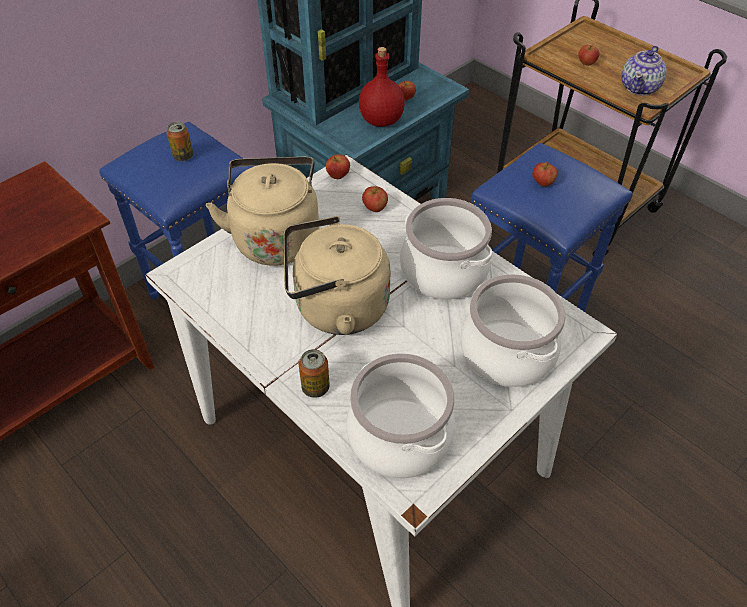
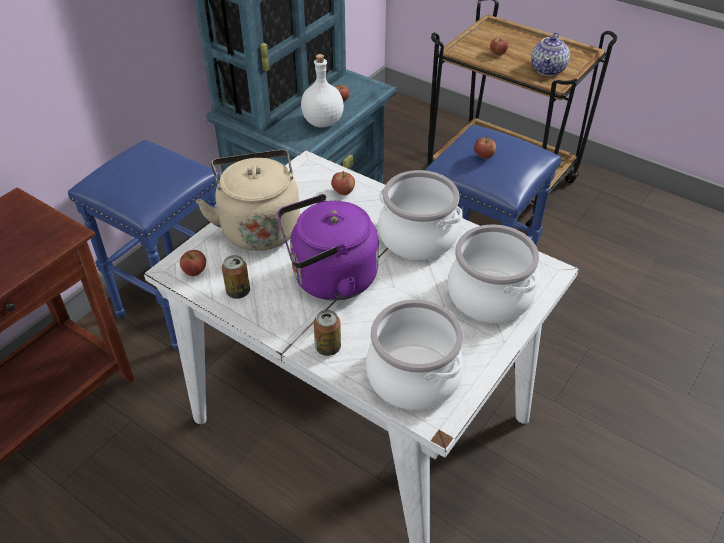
camera: 10 degrees left, 5 degrees down
(183, 156) = (150, 169): can -> can (238, 292)
(335, 308) = (329, 279): beige kettle -> purple kettle
(338, 176) = (303, 169): apple -> apple (195, 272)
(380, 120) = (322, 122): red bottle -> white bottle

